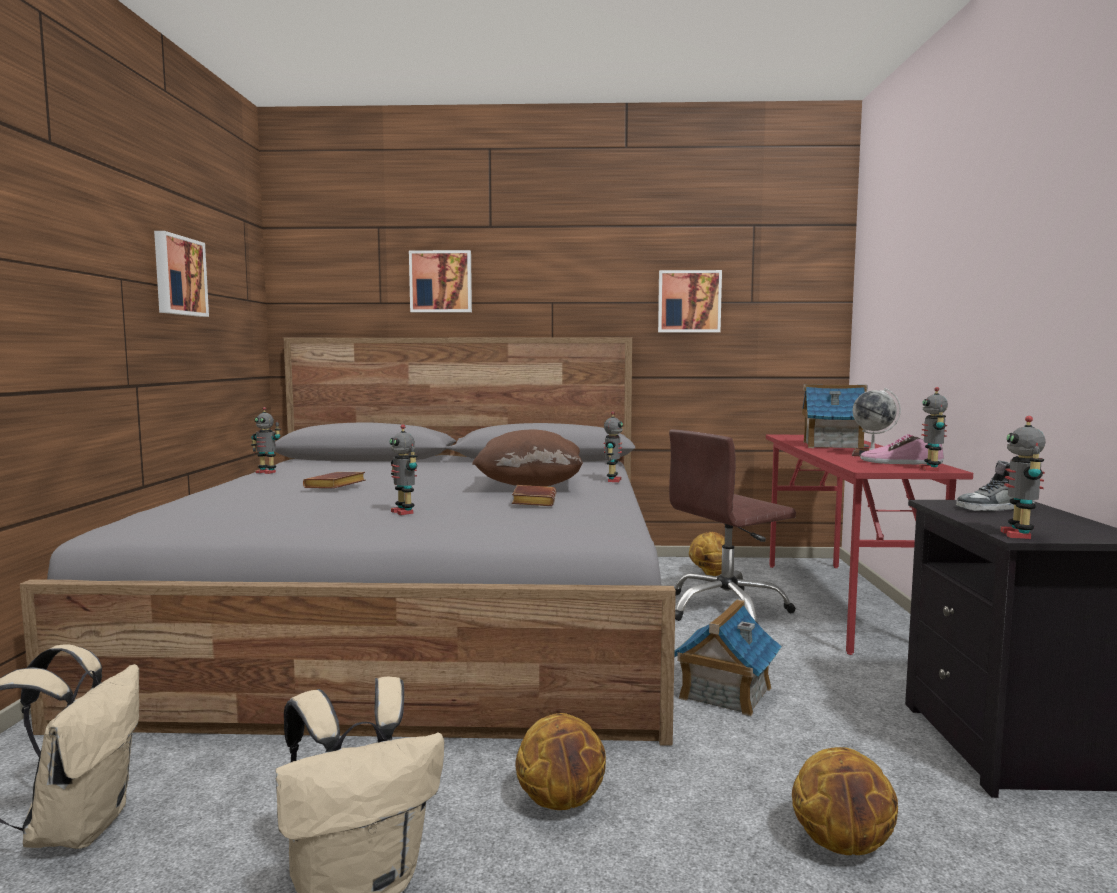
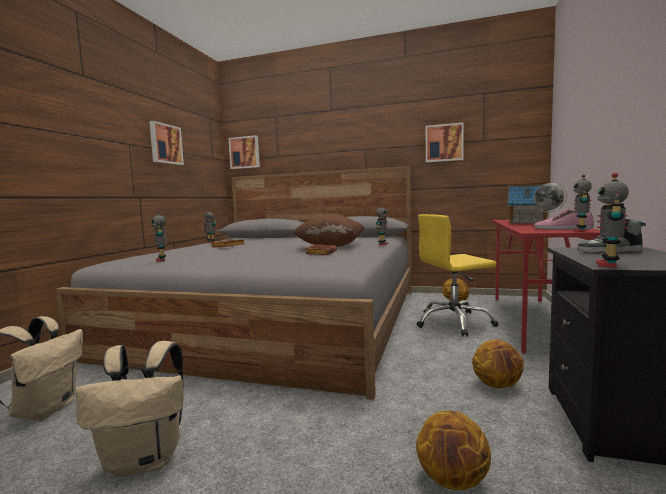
camera: 15 degrees right, 0 degrees up
(404, 512) = (245, 257): toy robot -> toy robot (162, 260)
(441, 282) = (306, 142): picture -> picture (245, 152)
(562, 802) = (286, 426): basketball -> basketball (497, 385)
(725, 693) = (425, 371): toy house -> none
(726, 609) = (454, 322): brown office chair -> yellow office chair

